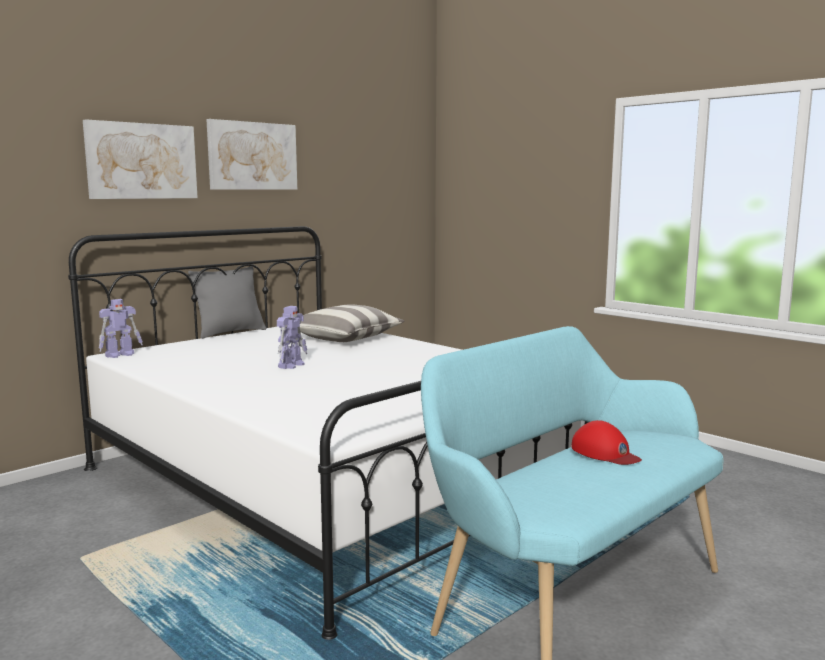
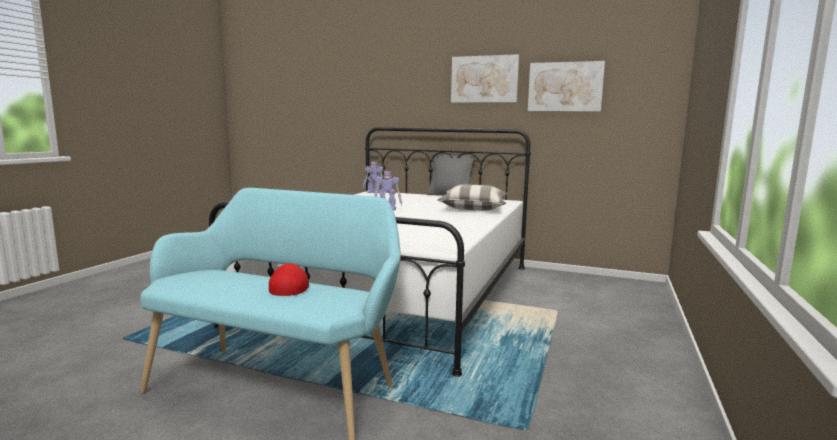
camera: 65 degrees right, 0 degrees up
(141, 161) = (411, 86): picture -> picture (565, 87)
(605, 453) = (290, 286): red cap -> red cap turned 150 degrees clockwise

